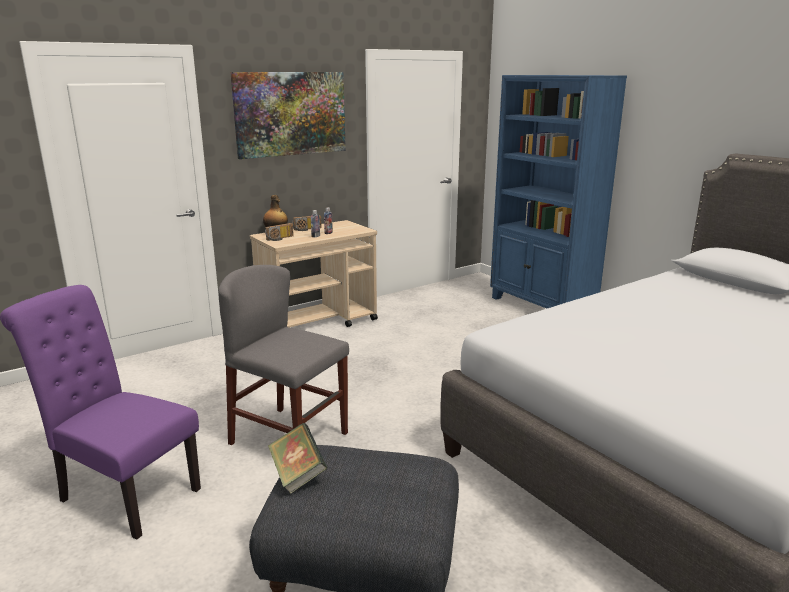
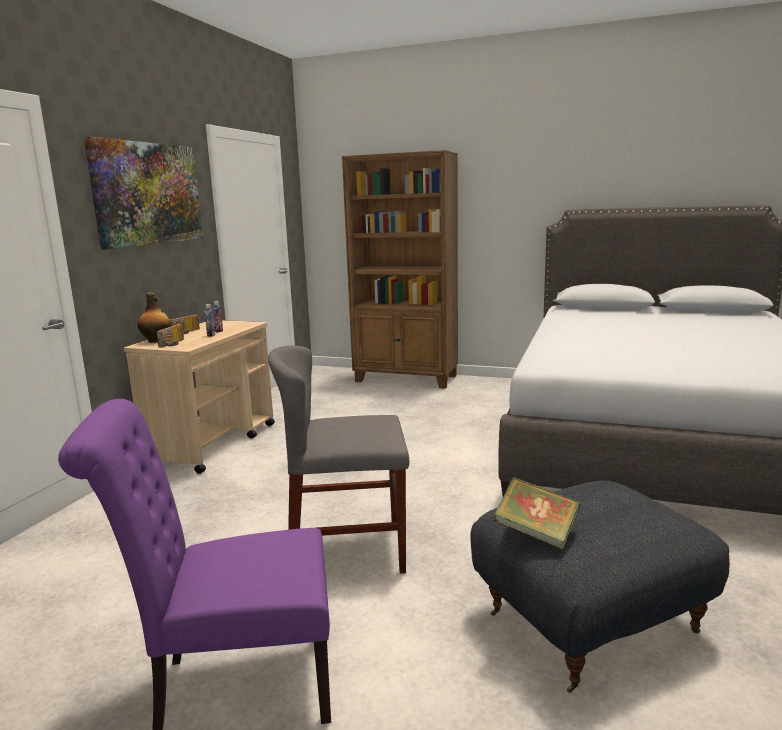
camera: 35 degrees left, 5 degrees down
(541, 307) = (406, 379): blue bookcase -> brown bookcase

